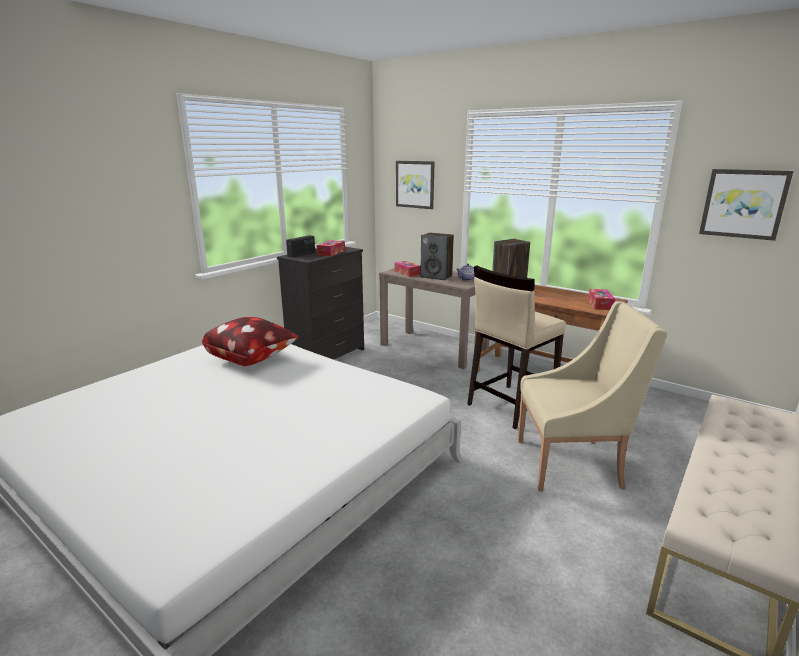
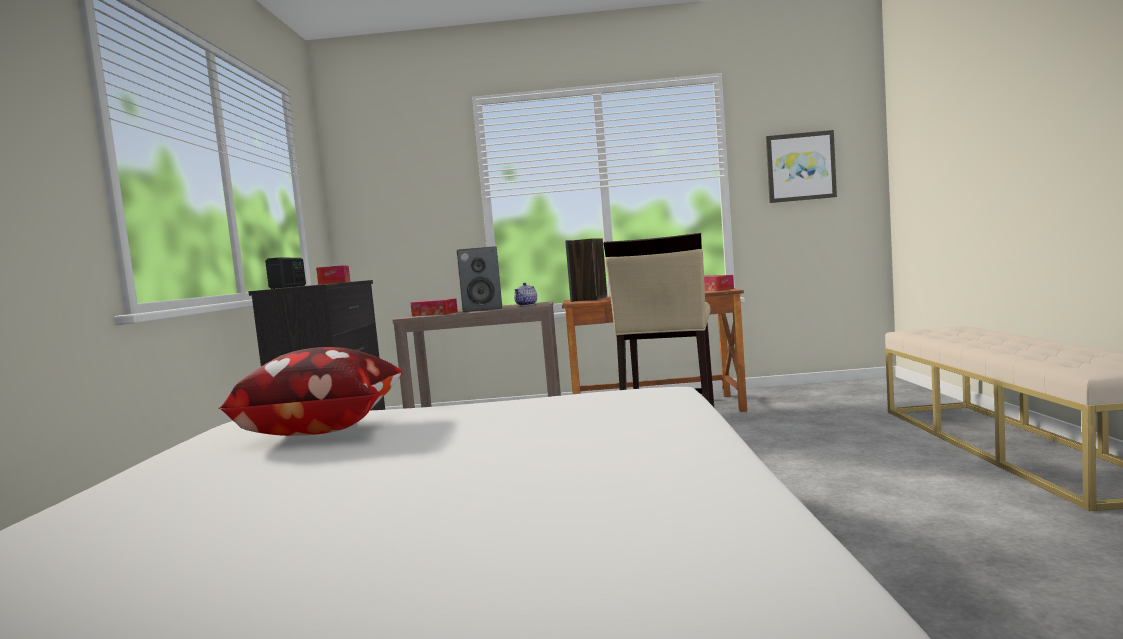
camera: 35 degrees left, 15 degrees down
(415, 184) = (401, 201): picture -> none
(571, 463) = (814, 449): beige armchair -> none

